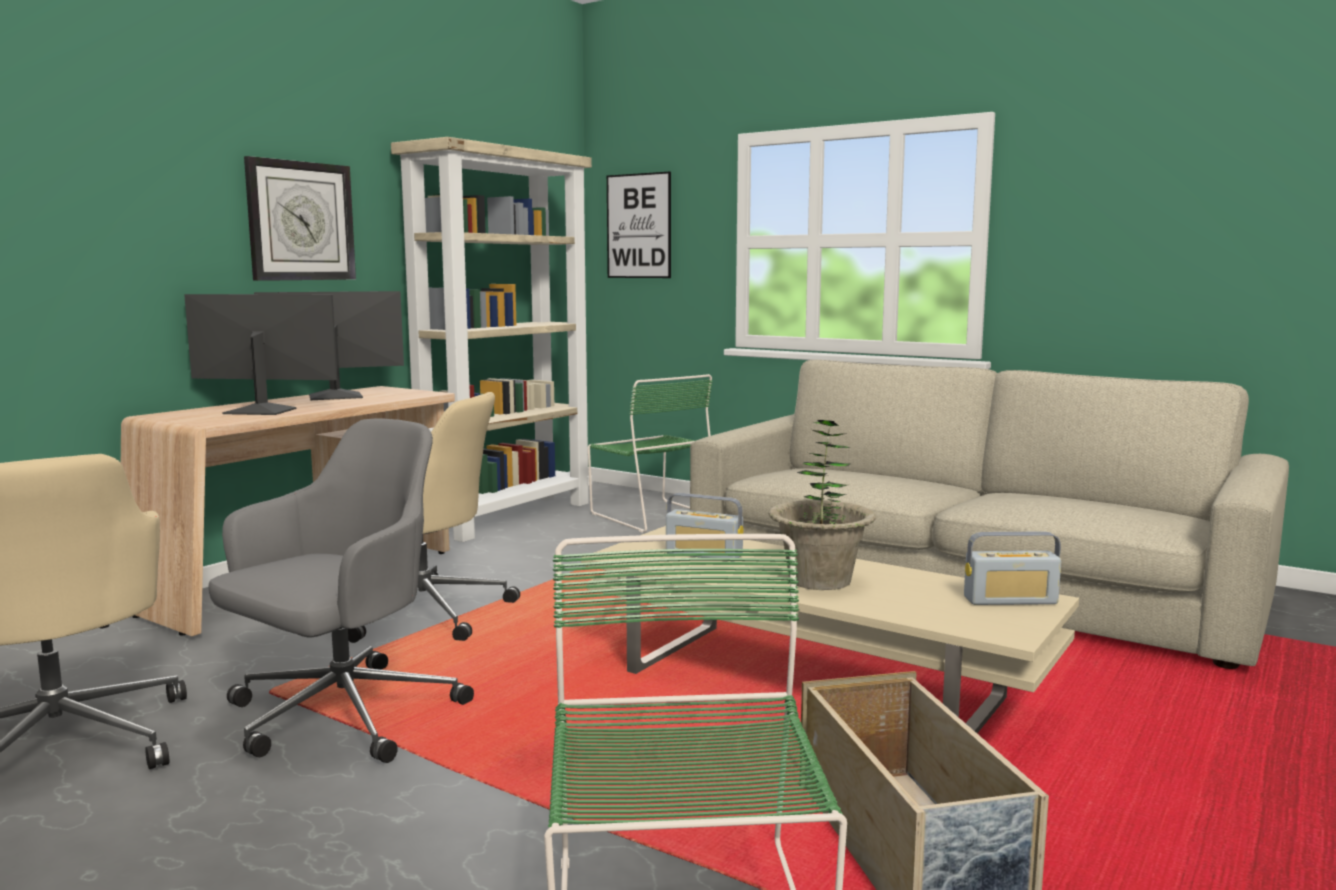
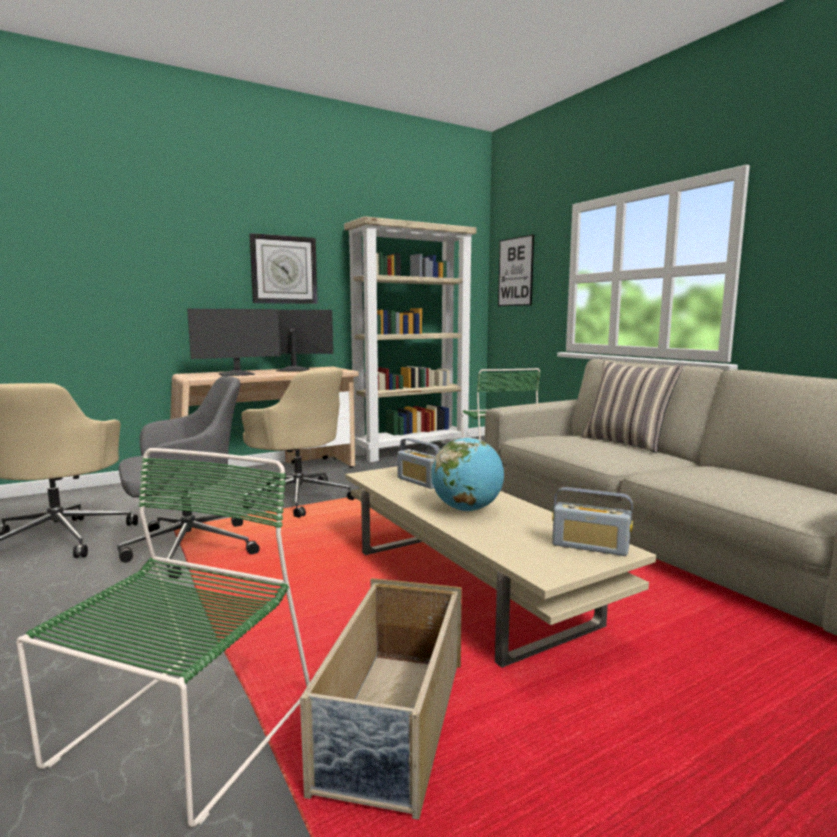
camera: 25 degrees right, 0 degrees up
(260, 411) = (237, 374): monitor -> monitor turned 120 degrees clockwise
(820, 580) = (467, 509): potted plant -> globe
(882, 473) = (626, 443): none -> pillow

